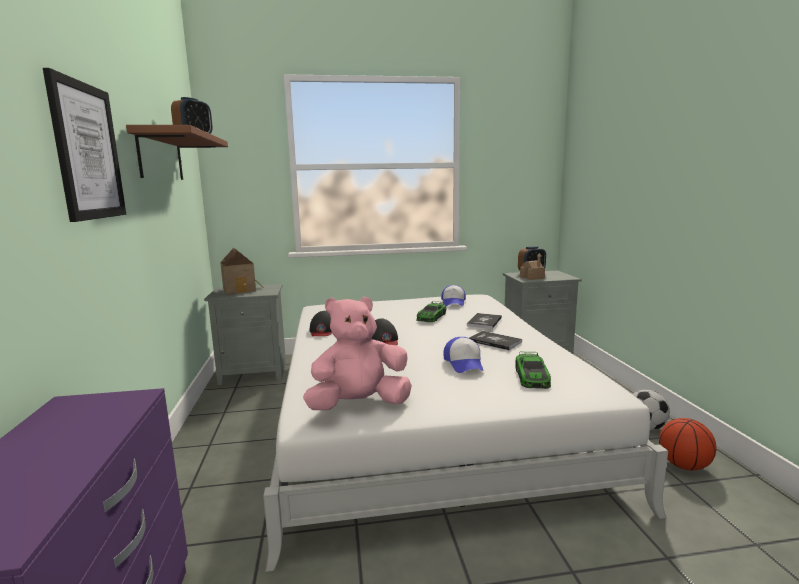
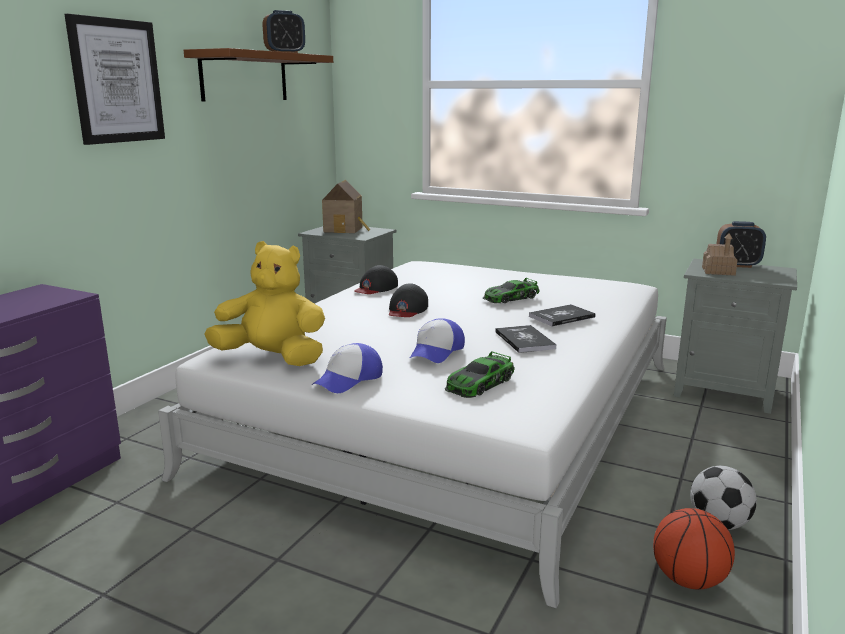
camera: 35 degrees right, 5 degrees up
(359, 405) = (273, 358): pink plush toy -> yellow plush toy
(453, 302) = (574, 286): cap -> cap (349, 379)

